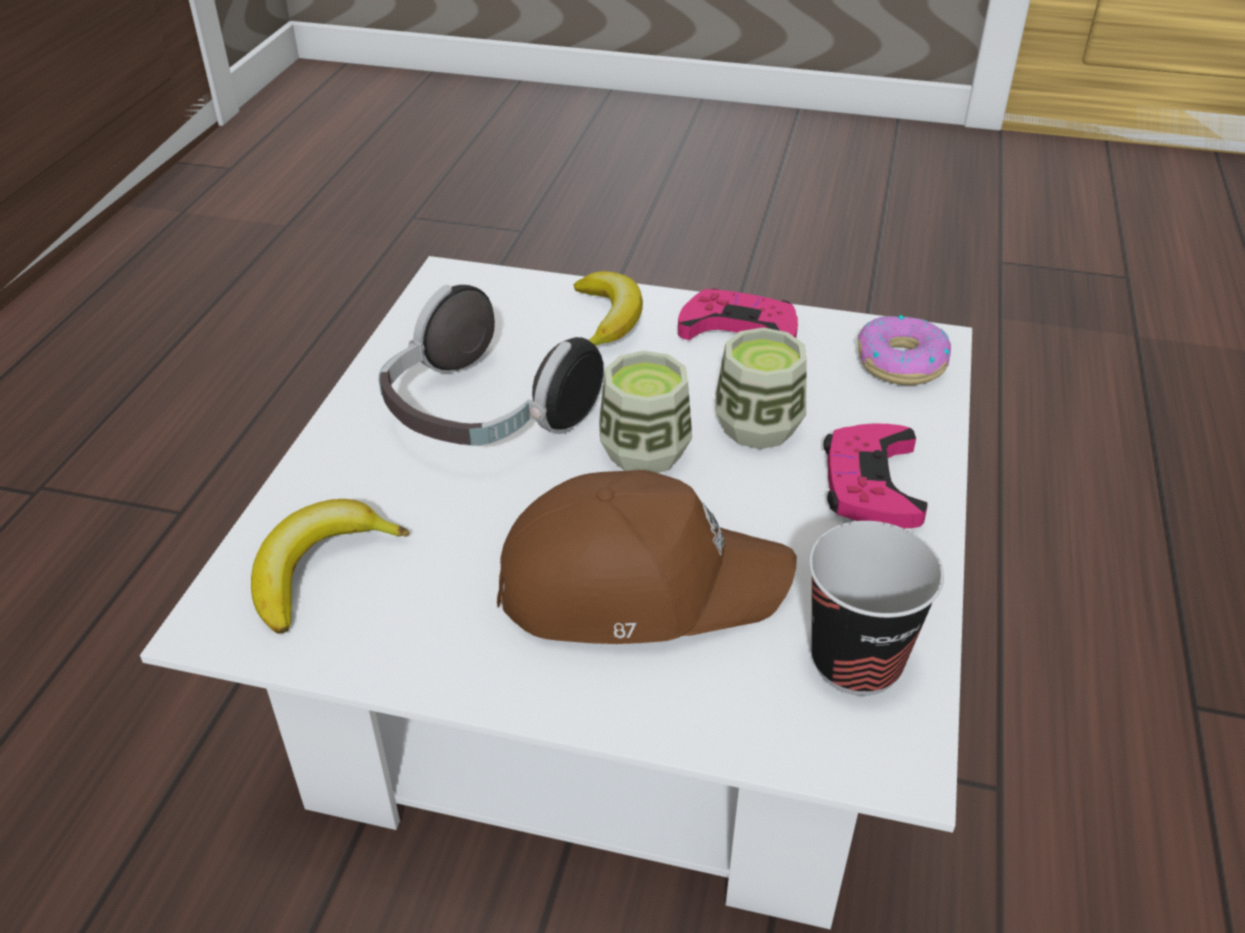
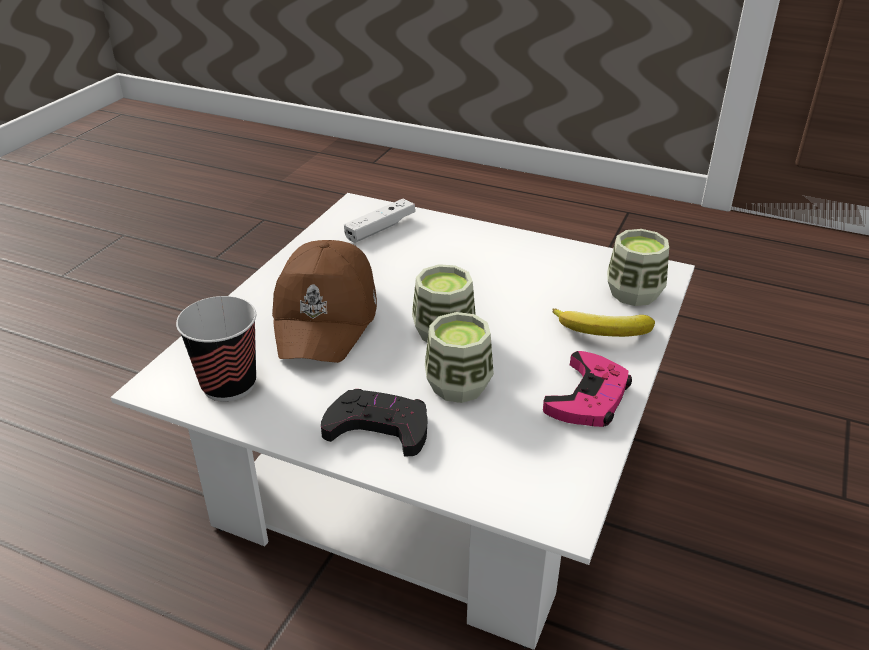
camera: 100 degrees right, 5 degrees down
(319, 570) = (380, 228): banana -> white game controller
(483, 416) = (494, 276): headphones -> none
(508, 299) = (633, 293): none -> cup
(870, 484) = (378, 427): pink game controller -> black game controller
(900, 362) = (531, 485): donut -> none

